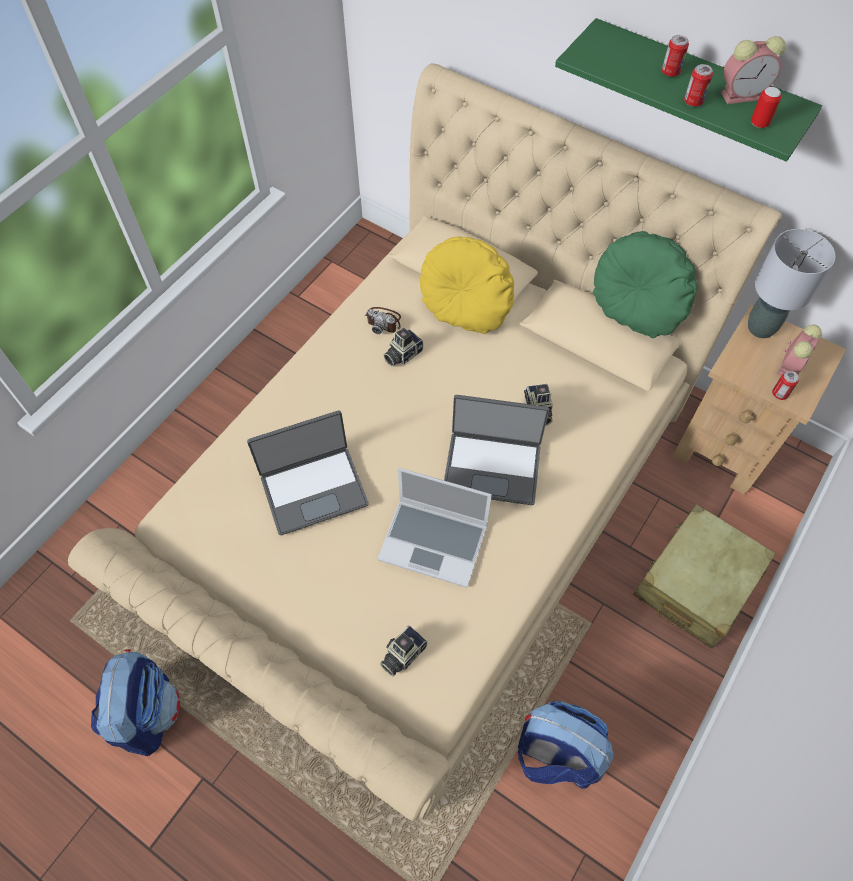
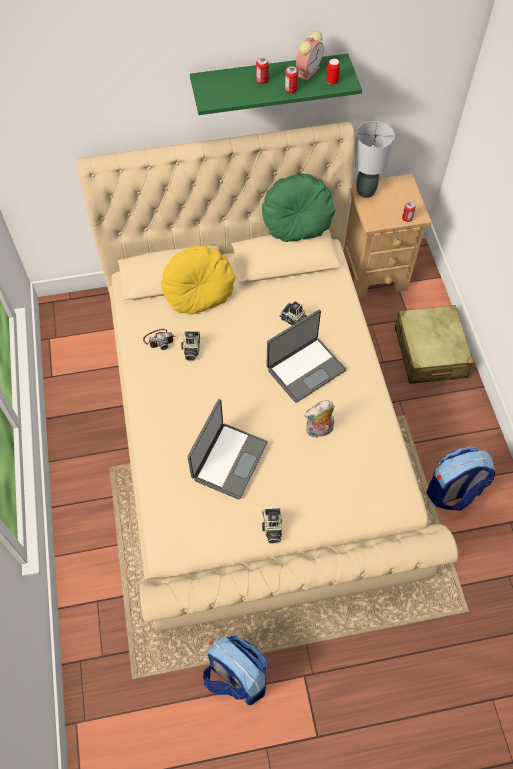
camera: 45 degrees left, 0 degrees up
(402, 654) = (364, 498): camera -> camera (272, 528)
(435, 542) = (319, 431): laptop -> plush toy
(790, 365) = (397, 200): alarm clock -> none

